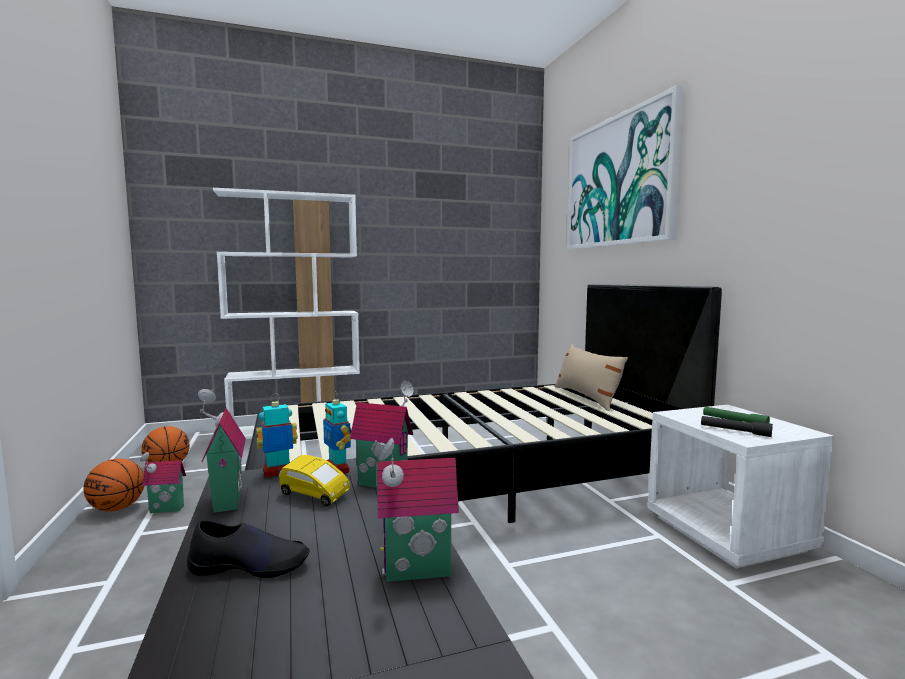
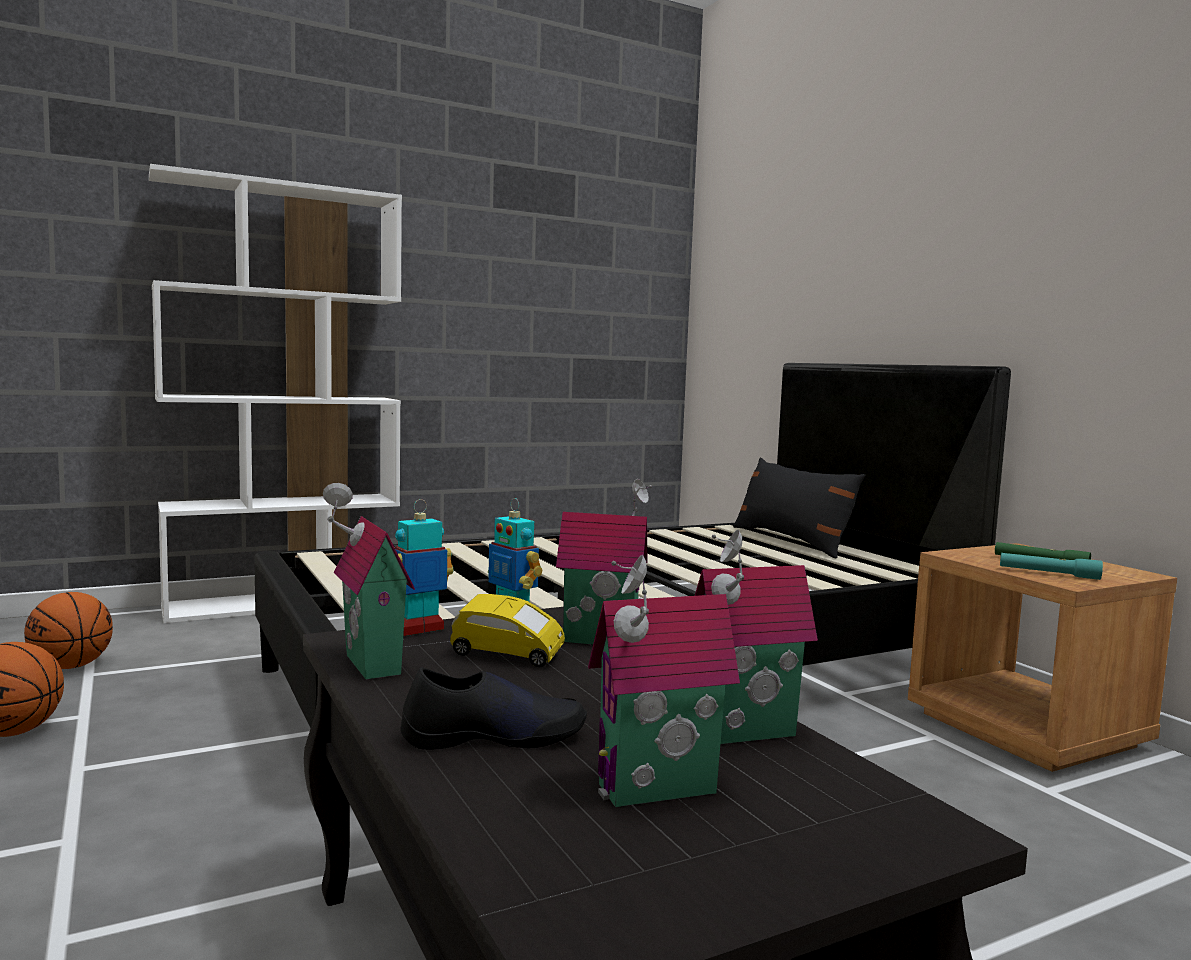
camera: 10 degrees left, 0 degrees up
(165, 510) = (109, 732): toy house -> toy house (659, 793)
(587, 397) = (792, 541): beige pillow -> black pillow
(619, 181) = (838, 202): picture -> none
(728, 534) = (1027, 730): white nightstand -> brown nightstand
(735, 431) = (1048, 573): black flashlight -> turquoise flashlight

